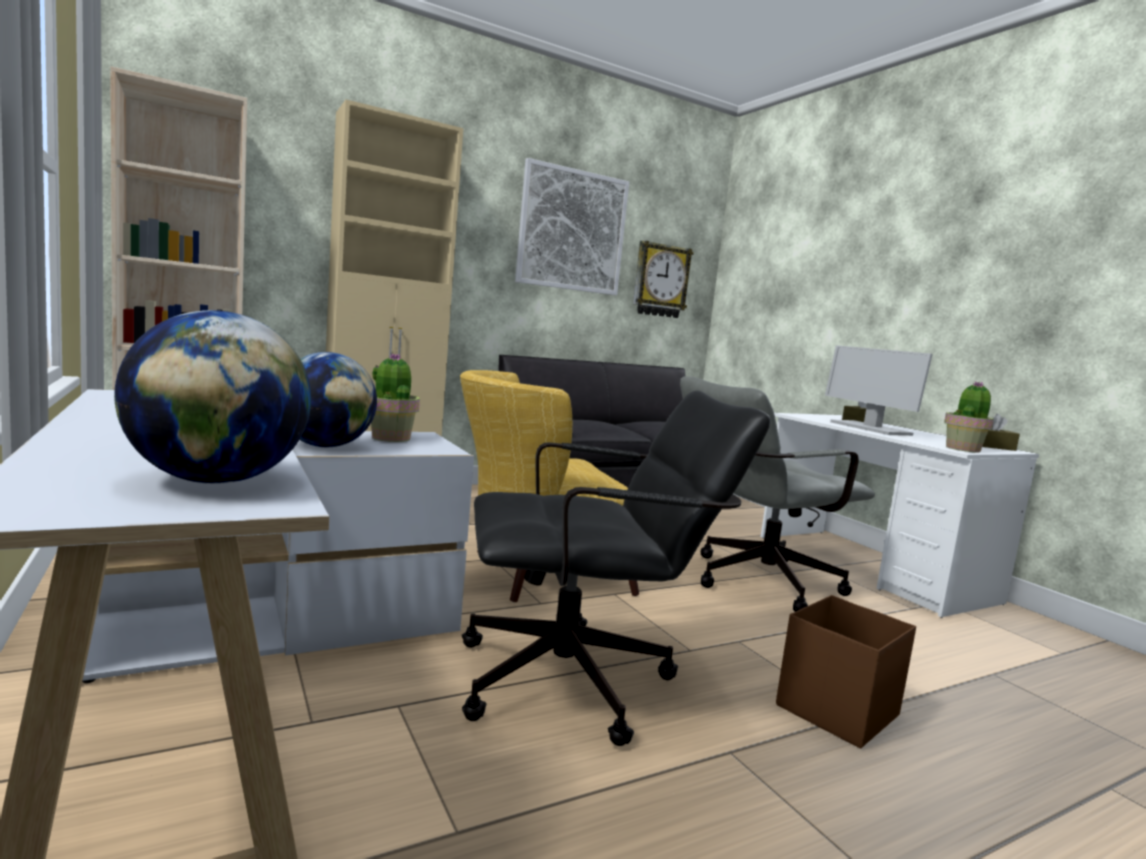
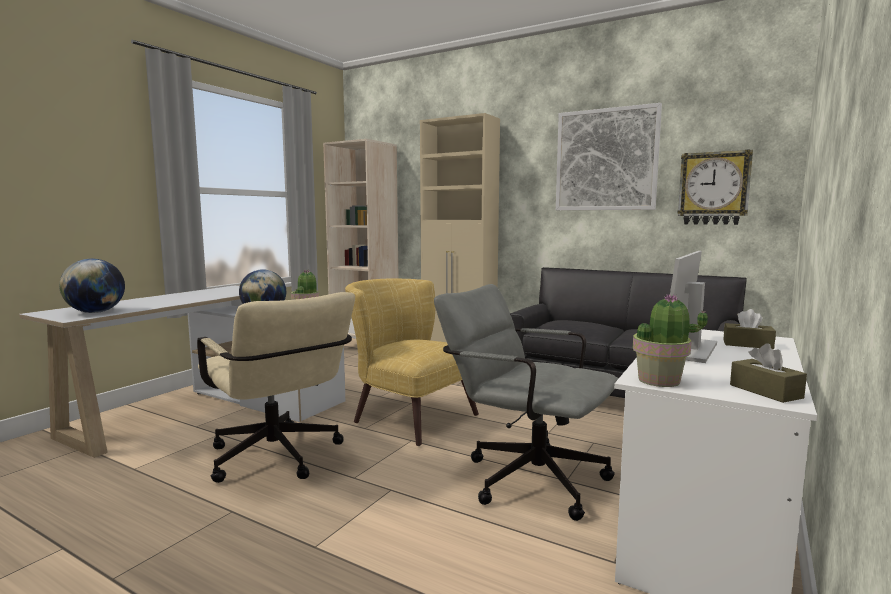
camera: 60 degrees right, 0 degrees up
(584, 680) = (279, 460): black office chair -> beige office chair
(835, 711) = (316, 539): brown storage box -> none

